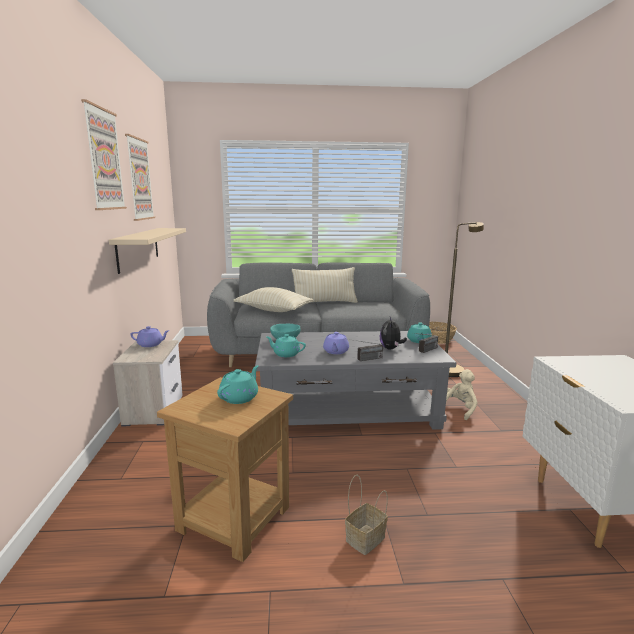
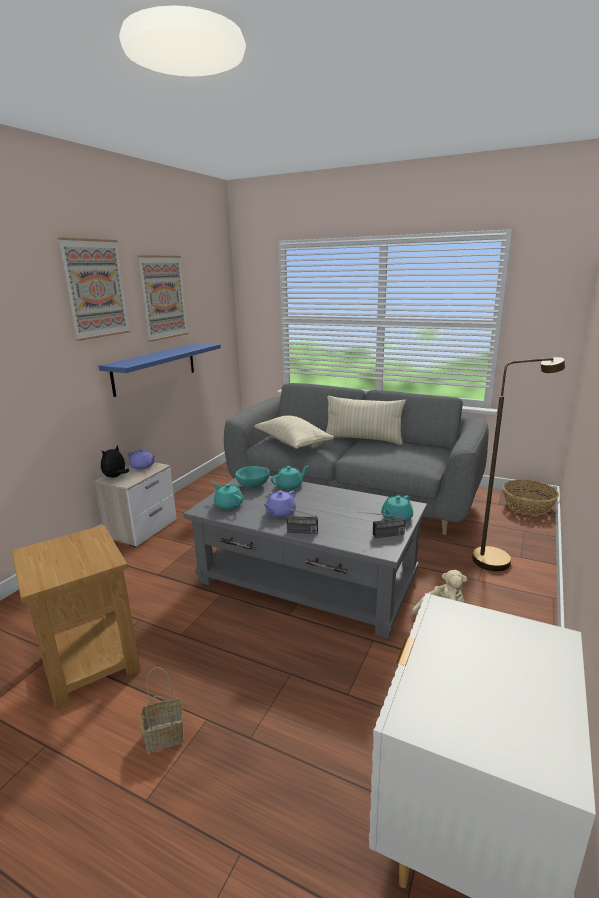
camera: 30 degrees right, 5 degrees up
(138, 248) = (155, 368): beige shelf -> blue shelf
(239, 397) = (82, 554): turquoise teapot -> turquoise teapot (290, 485)
(391, 348) = (345, 522): plush toy -> plush toy (115, 477)

